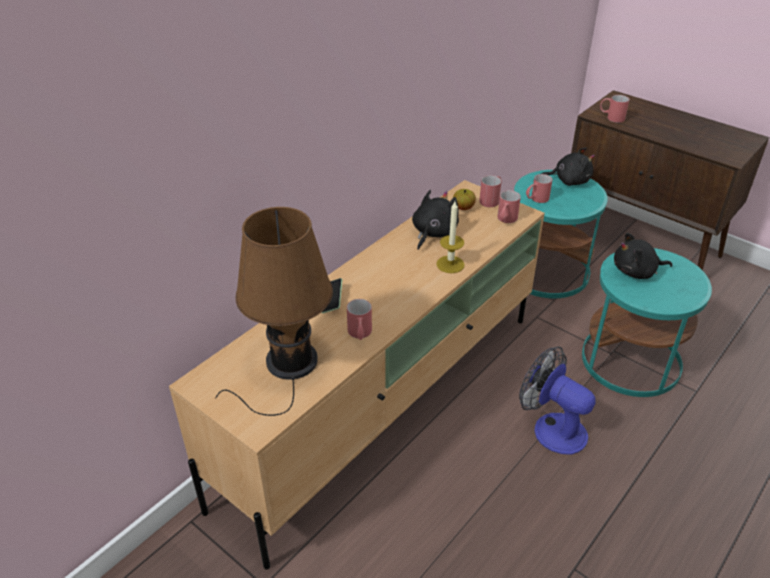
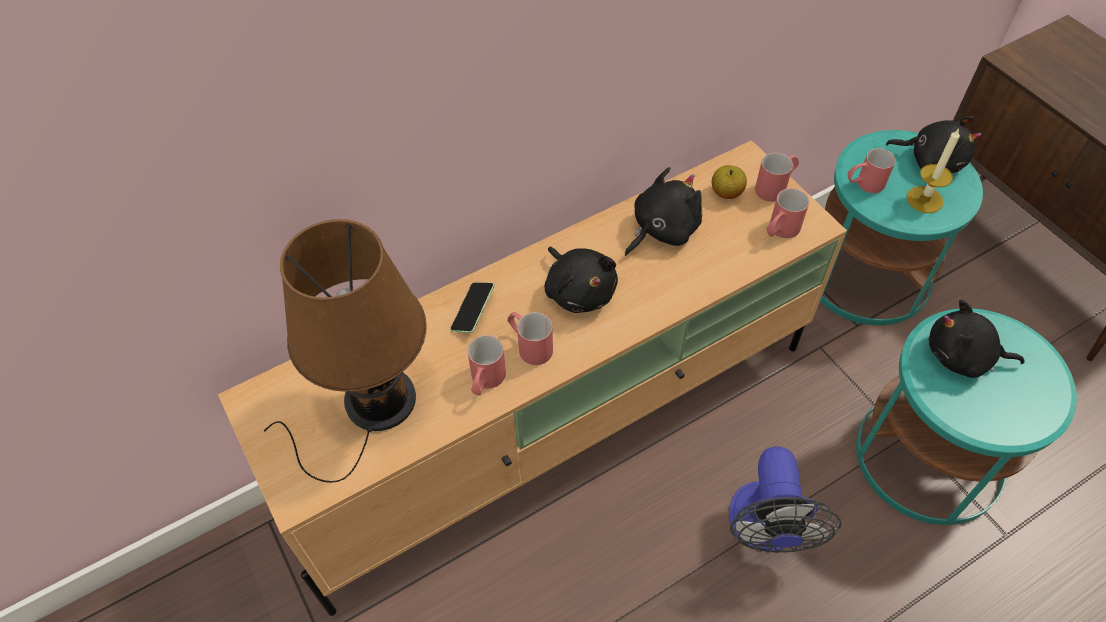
camera: 20 degrees right, 15 degrees up
(397, 274) = (579, 291): none -> black plush toy
(450, 264) = (662, 292): candle -> candle (924, 199)
(551, 428) = (766, 530): fan -> fan turned 150 degrees counterclockwise
(611, 118) = (1037, 72): red mug -> red mug (529, 345)

